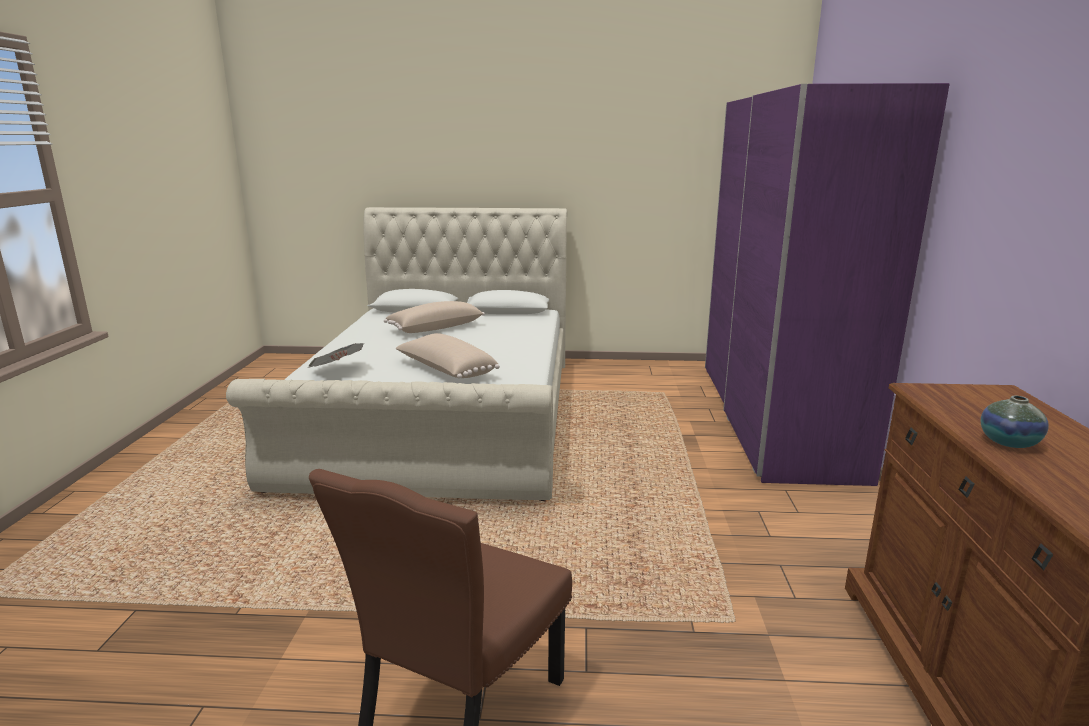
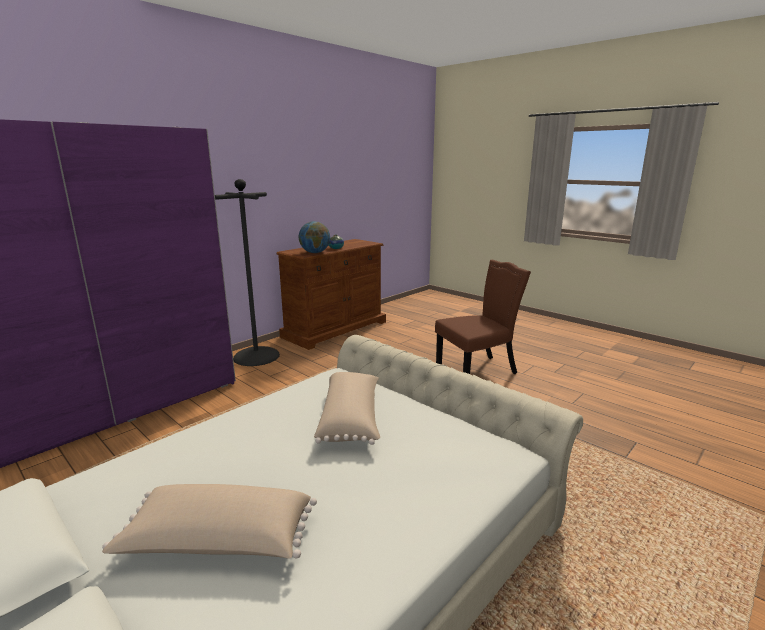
camera: 140 degrees left, 0 degrees up
(337, 370) = (454, 463): newspaper -> none
(861, 530) = (256, 356): none -> black clothes rack
(950, 404) = (315, 252): none -> globe

